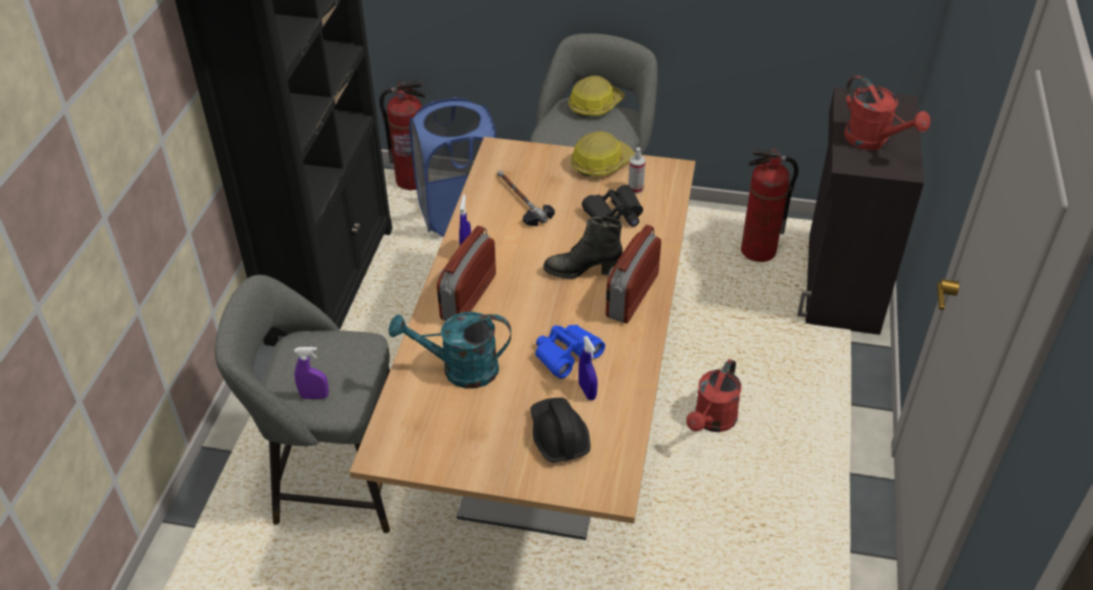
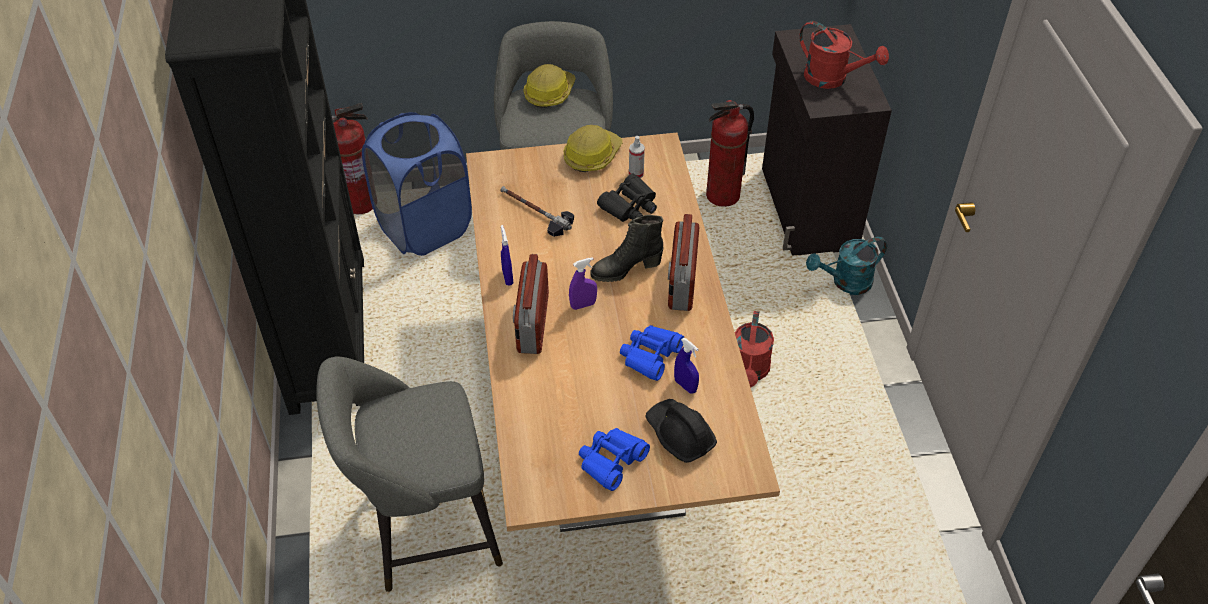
camera: 20 degrees left, 5 degrees up
(314, 396) = (423, 461): purple spray bottle -> purple spray bottle (583, 305)
(459, 369) = (560, 397): turquoise watering can -> turquoise watering can (845, 283)
(479, 441) = (611, 461): none -> blue binoculars

